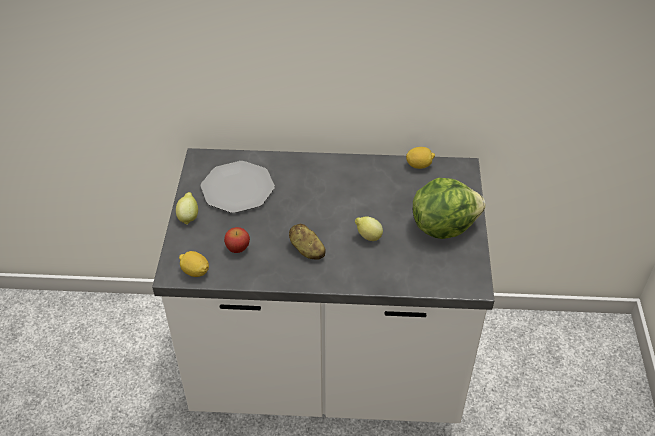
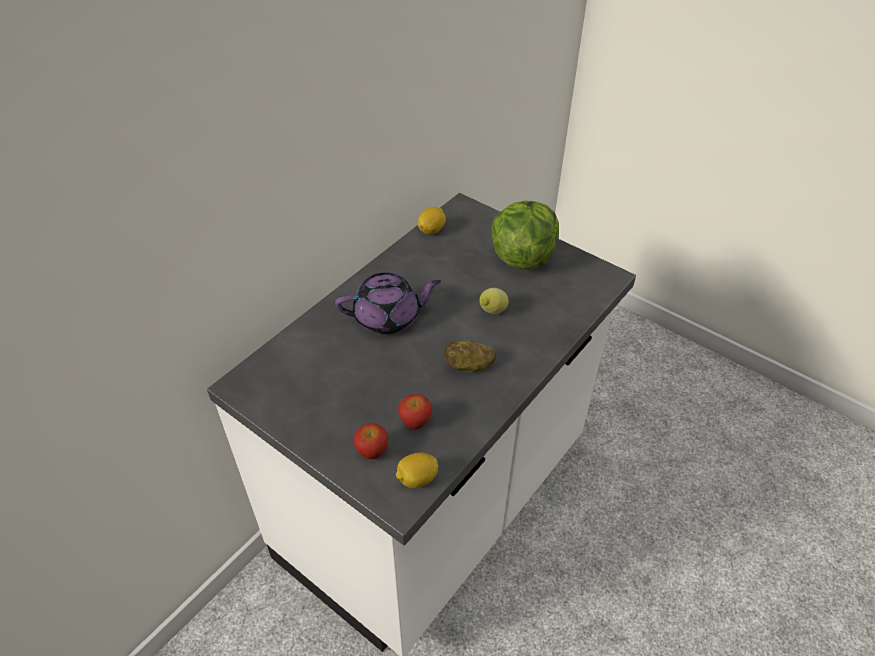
camera: 55 degrees left, 0 degrees up
(188, 217) = (323, 443): lemon -> none
(199, 241) = (372, 451): none -> apple
(237, 188) = (323, 376): plate -> none
(313, 190) = (388, 317): none -> purple teapot

